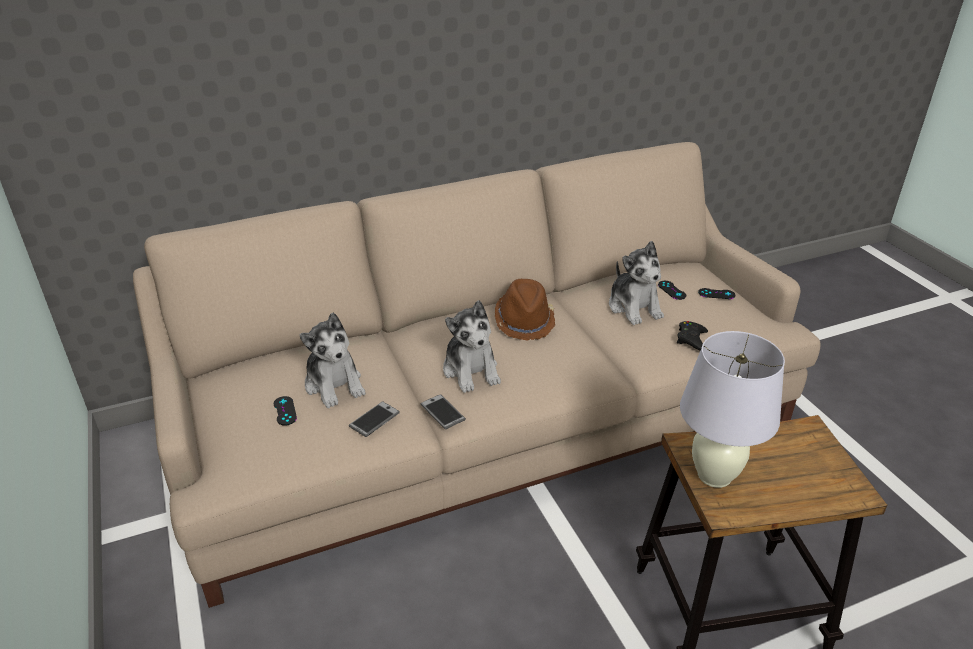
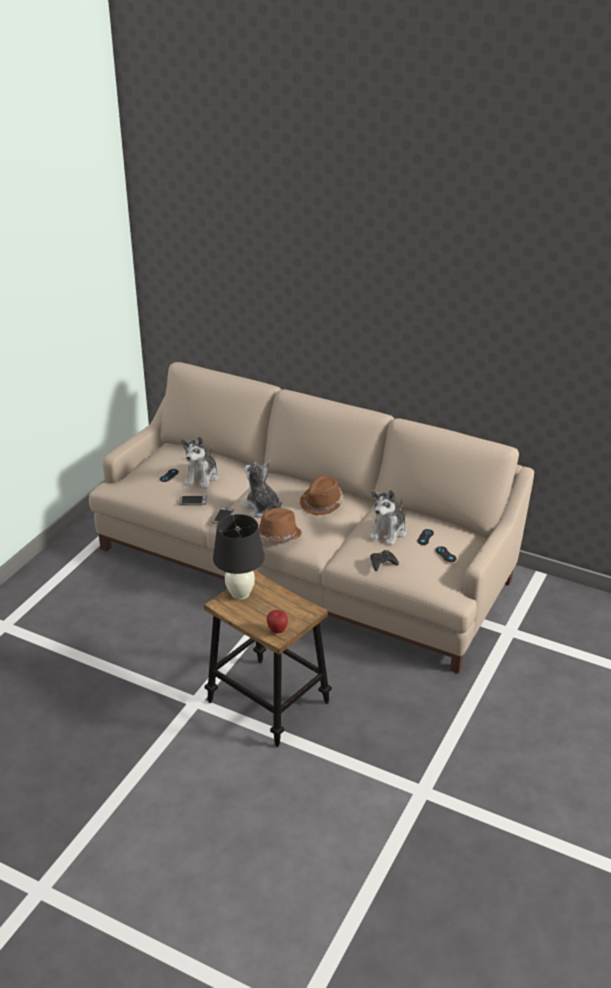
camera: 50 degrees right, 0 degrees up
(471, 370) = (261, 508): plush toy -> plush toy turned 105 degrees clockwise
(549, 386) = (277, 535): none -> brown hat
(714, 476) = (240, 593): white table lamp -> black table lamp
(838, 484) = (277, 630): none -> apple

